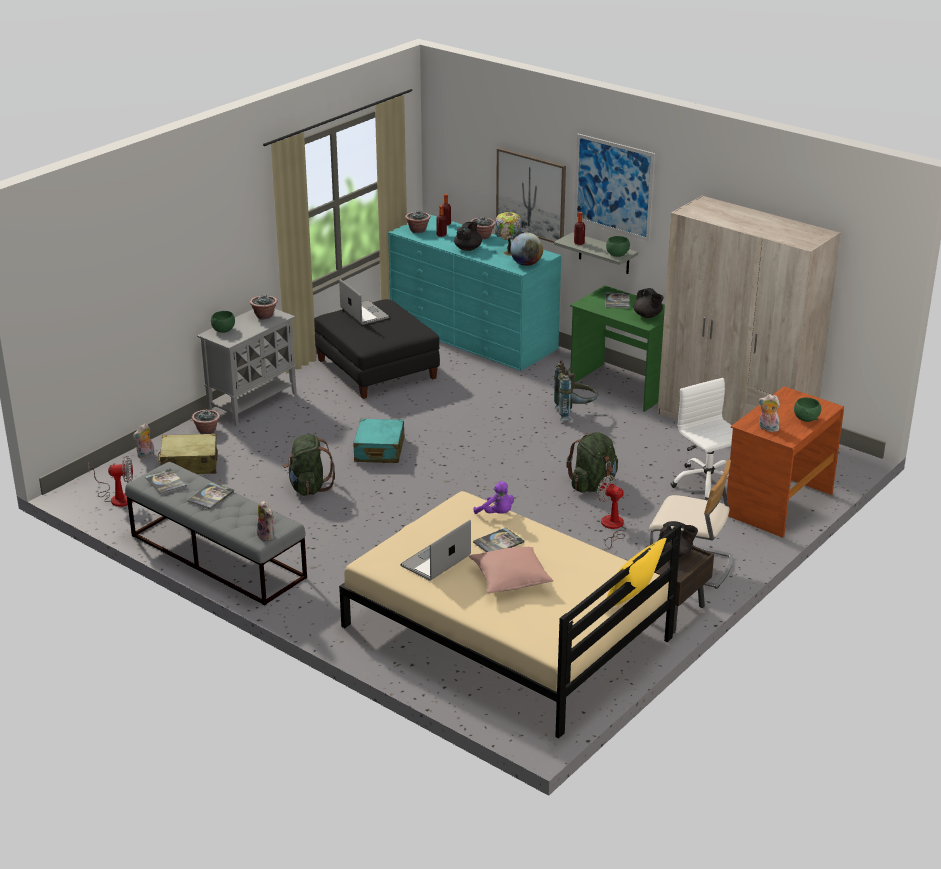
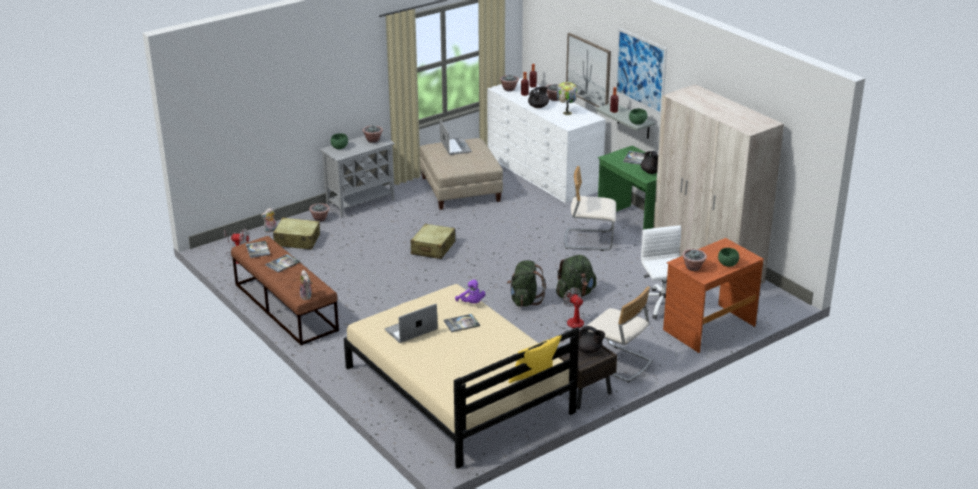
camera: 15 degrees right, 0 degrees up
(217, 556) = (285, 307): grey bench -> brown bench
(308, 487) = (370, 268): green backpack -> green backpack (525, 300)
(376, 369) = (460, 189): black ottoman -> beige ottoman
(379, 450) = (433, 248): turquoise suitcase -> beige suitcase
(473, 336) = (543, 173): turquoise dresser -> white dresser
(510, 579) = (456, 350): pink pillow -> none
(526, 264) = (575, 123): globe -> none
(574, 413) = (589, 240): grey backpack -> beige chair
(767, 429) = (693, 268): plush toy -> potted plant

